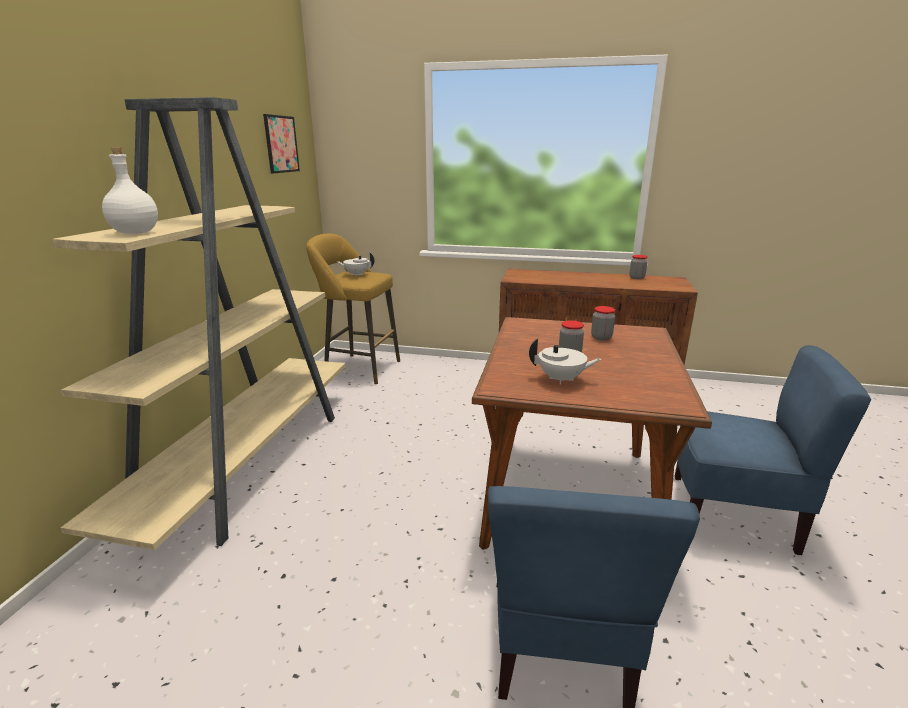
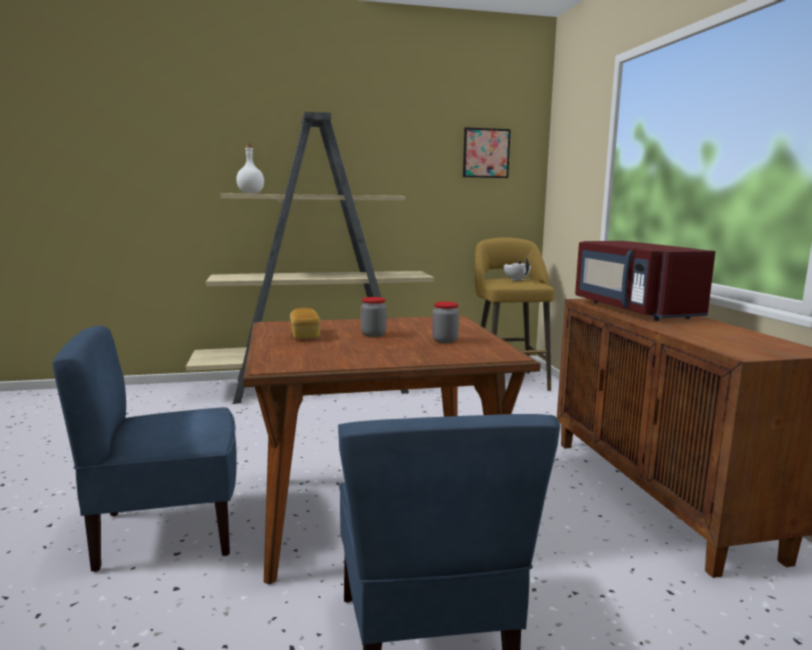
camera: 65 degrees right, 10 degrees down
(554, 278) = (632, 310): none -> red microwave
(561, 379) = (305, 335): white teapot -> bread
(636, 277) = (745, 335): jar -> none

